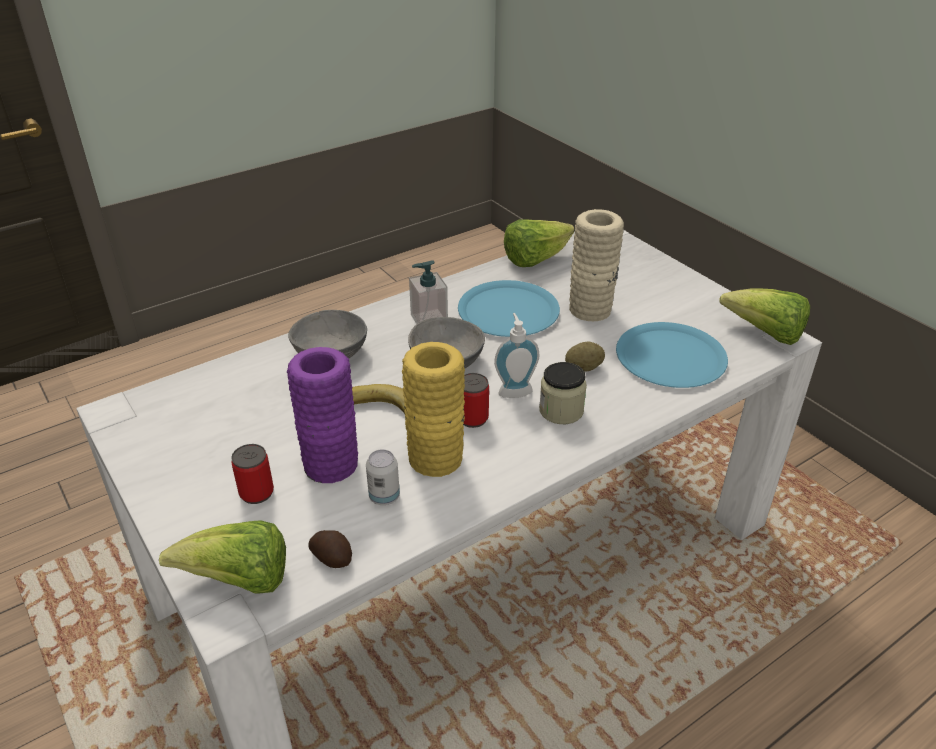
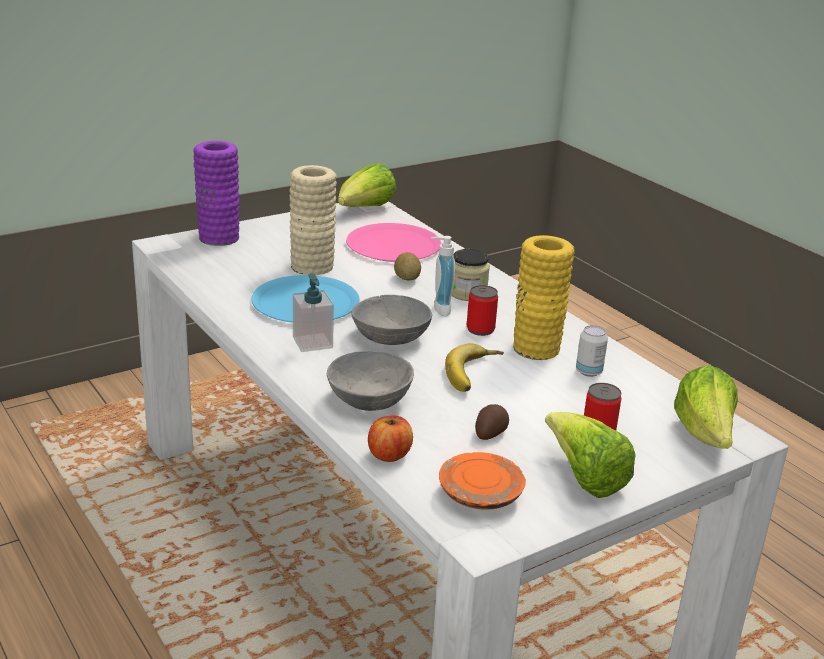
camera: 90 degrees left, 10 degrees down
(175, 412) = (481, 494): none -> orange plate
(243, 365) = (389, 455): none -> apple
(331, 464) = (552, 396): purple vase -> purple vase (219, 237)
(332, 557) = (663, 394): potato -> potato (490, 432)
(535, 259) = (204, 281): lettuce -> lettuce (584, 478)
(670, 357) = (393, 245): blue plate -> pink plate

